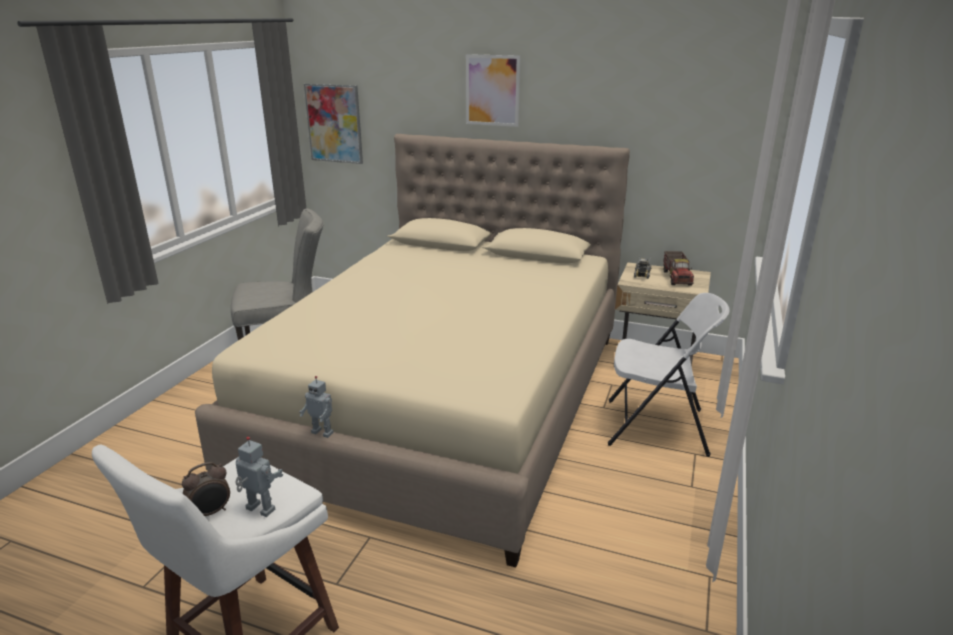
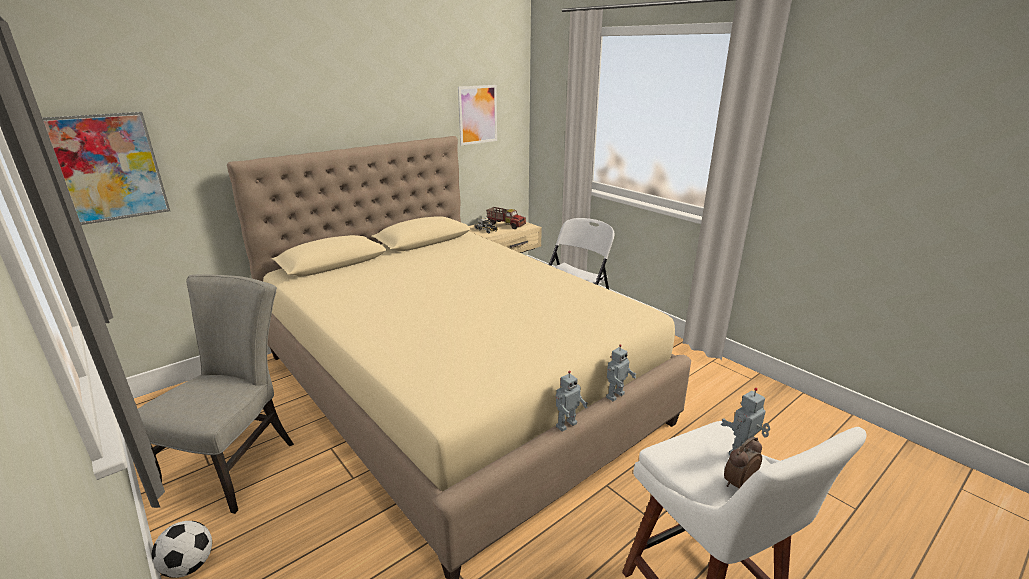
camera: 60 degrees left, 0 degrees up
(196, 382) = (189, 566): none -> football
(211, 512) = (737, 483): alarm clock -> alarm clock turned 120 degrees counterclockwise
(391, 447) = (614, 395): none -> toy robot
(492, 90) = (324, 100): picture -> picture (478, 114)

